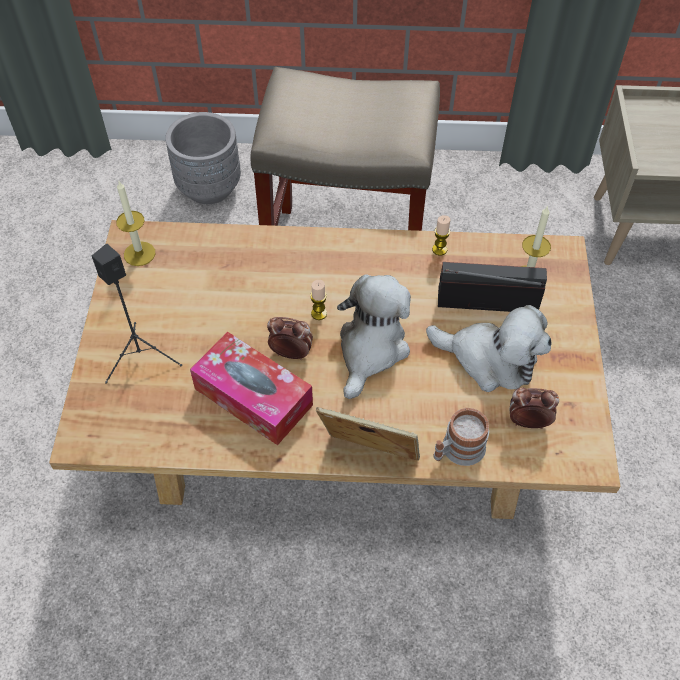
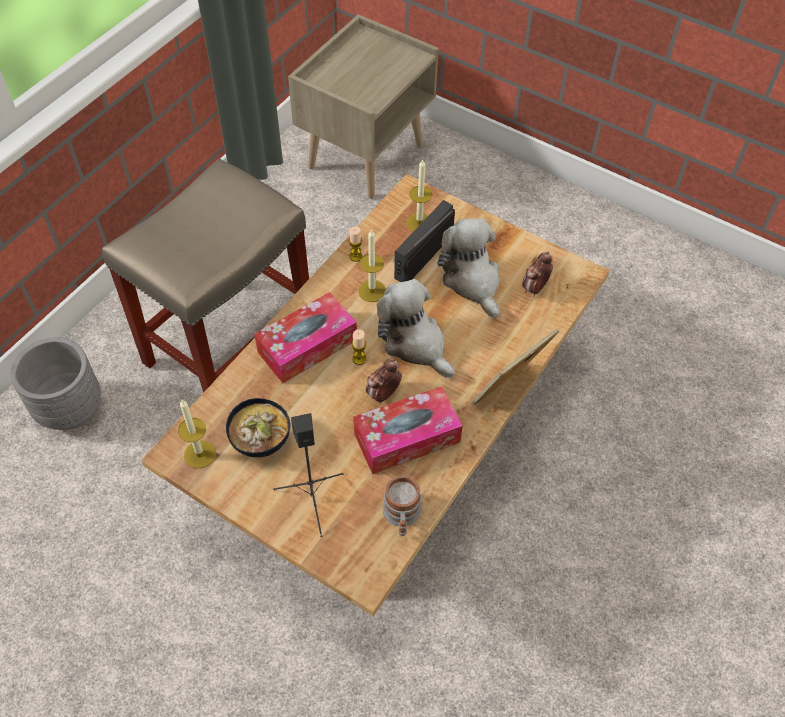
camera: 60 degrees left, 0 degrees up
(177, 288) = (261, 442): none -> bowl
(305, 267) = (307, 346): none -> tissue box
(407, 283) = (372, 291): none -> candle
(457, 450) = (532, 338): mug -> mug (402, 516)
(490, 360) = (472, 281): plush toy -> plush toy turned 75 degrees counterclockwise

